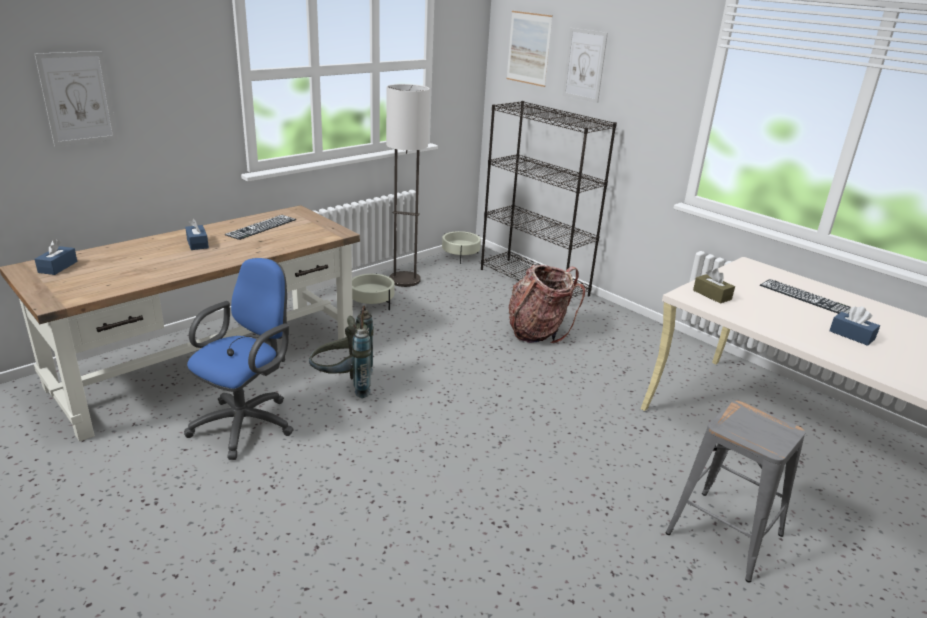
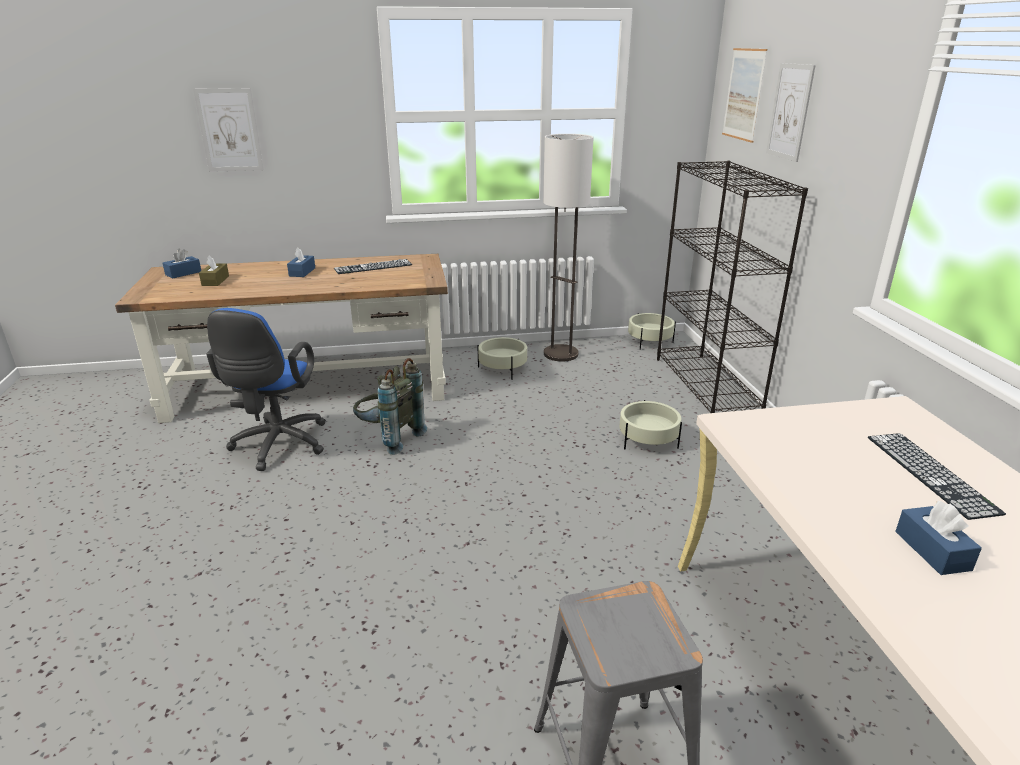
camera: 35 degrees right, 0 degrees up
(248, 423) = (278, 446): blue office chair -> blue office chair turned 120 degrees clockwise
(538, 331) = (648, 440): backpack -> beige planter
(712, 295) = (763, 431): brown tissue box -> brown tissue box (215, 281)

